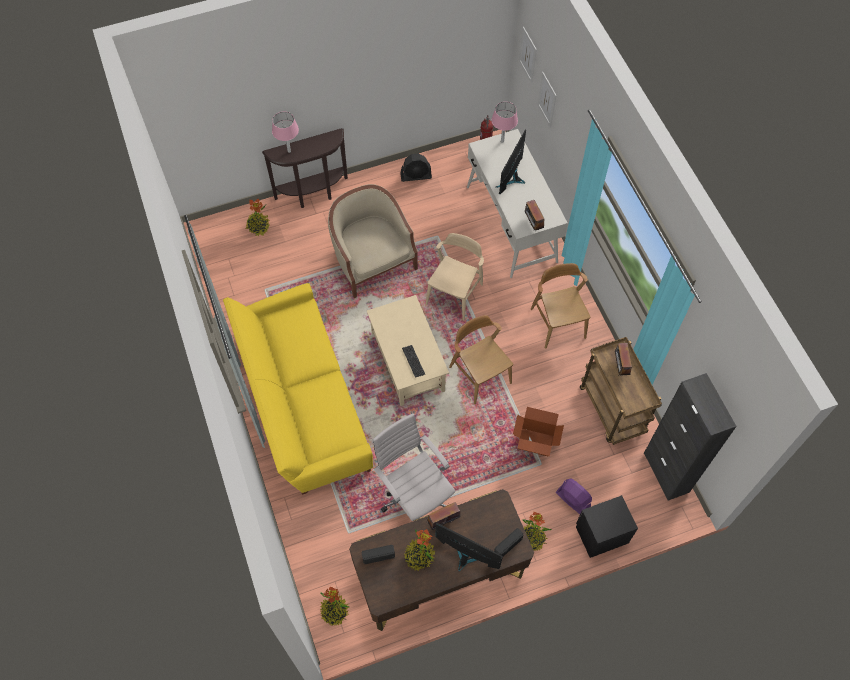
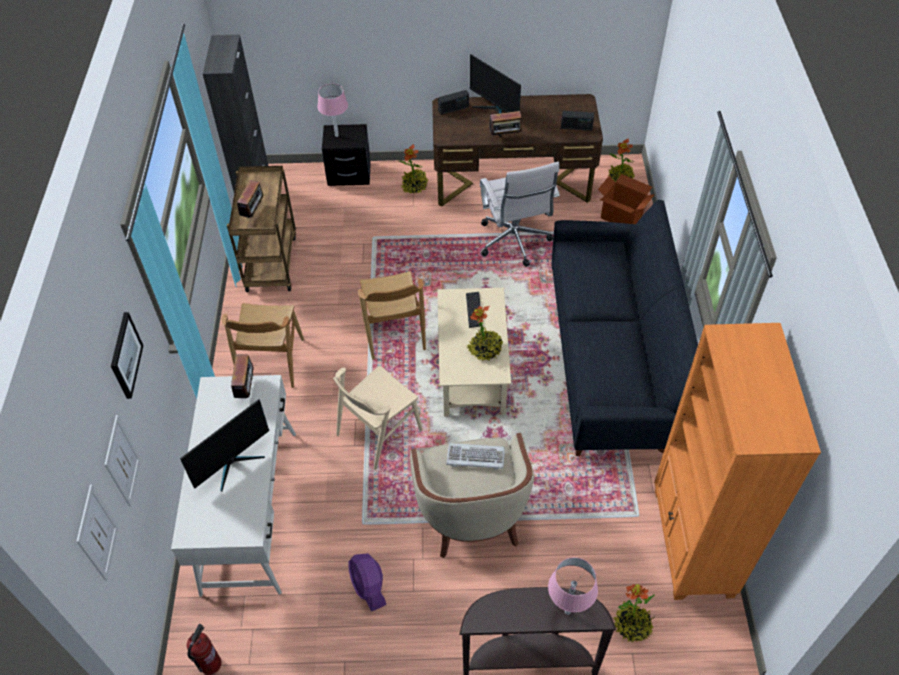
camera: 160 degrees left, 10 degrees down
(228, 282) = (691, 543): none -> orange bookcase
(303, 403) = (613, 357): yellow sofa -> black sofa
(373, 252) = (475, 457): none -> keyboard
(416, 176) = (350, 641): black fan -> none
(419, 556) = (538, 119): potted plant -> potted plant (485, 349)
(502, 141) = (208, 532): pink table lamp -> pink table lamp (336, 135)
(535, 443) = (369, 255): cardboard box -> cardboard box (621, 217)
(573, 119) = (125, 355): none -> picture
(573, 500) = (359, 203): purple fan -> purple fan (368, 587)

